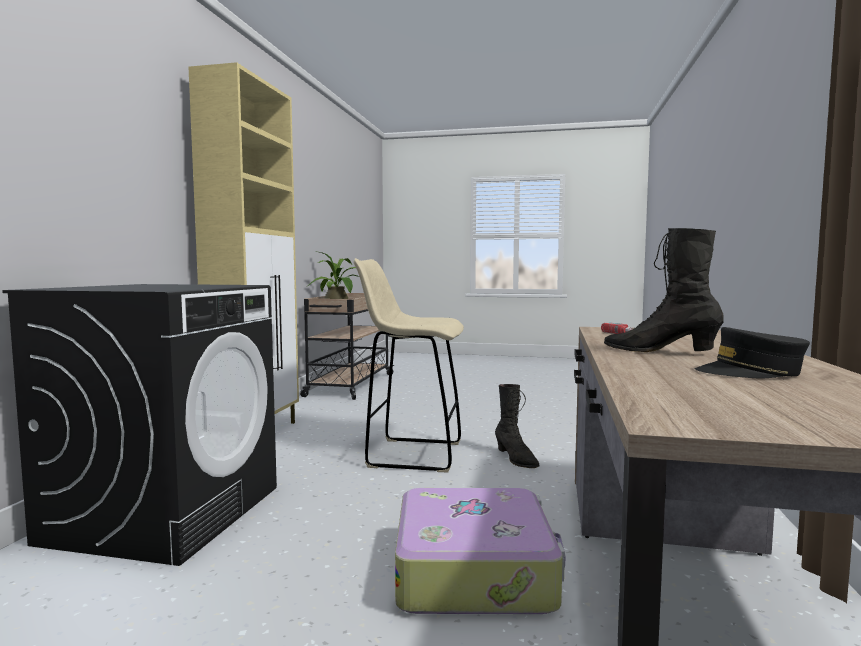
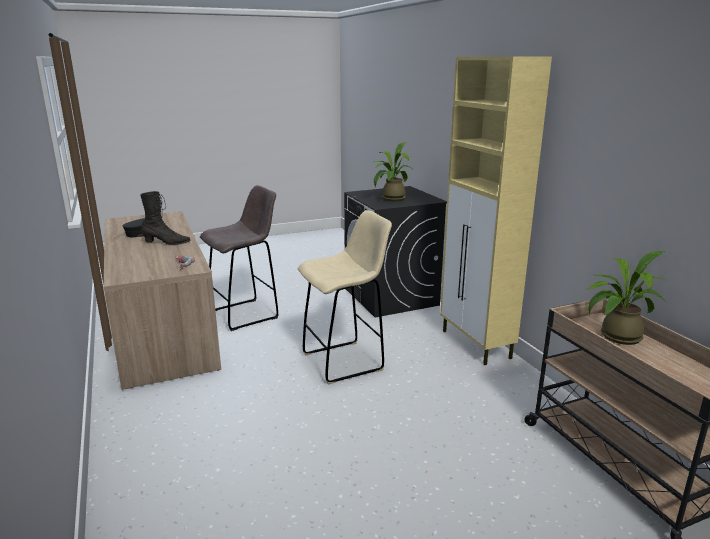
camera: 145 degrees right, 15 degrees up
(182, 286) = (391, 199): none -> potted plant
(475, 570) = (246, 314): suitcase -> grey stool
(516, 459) = (271, 380): black boot -> none

